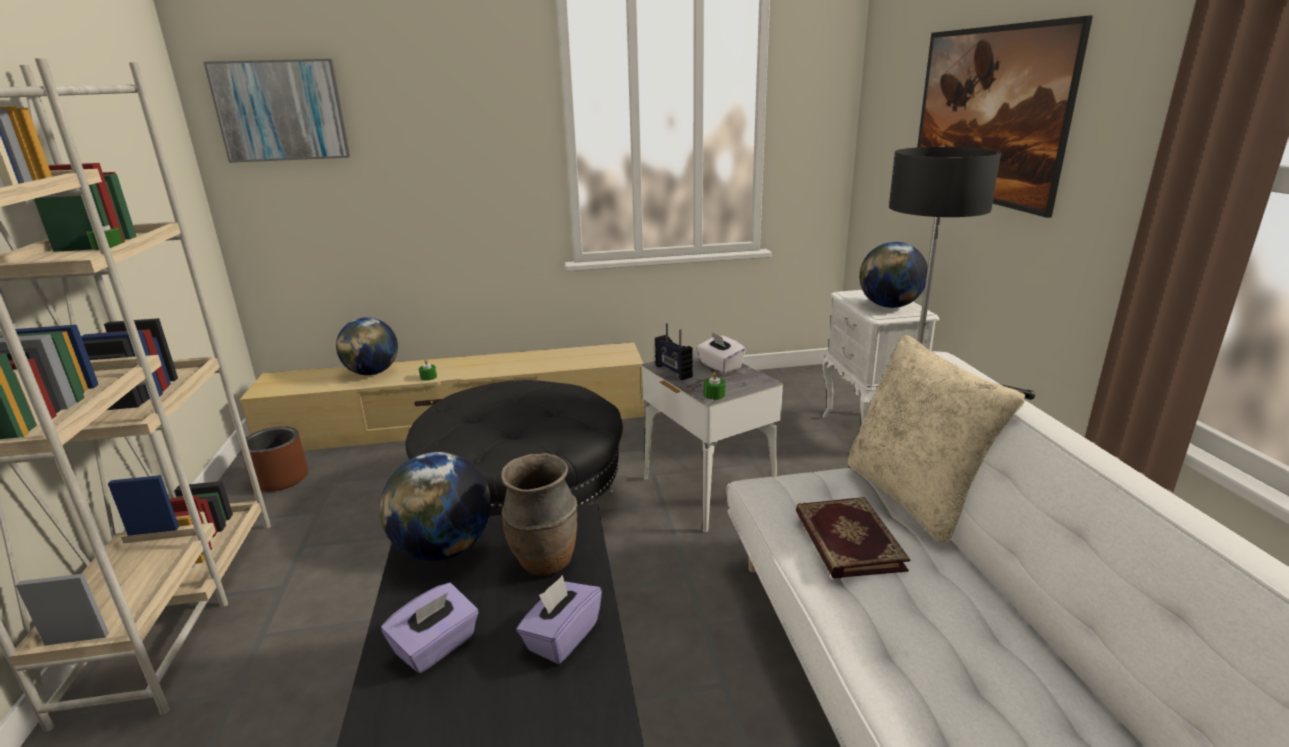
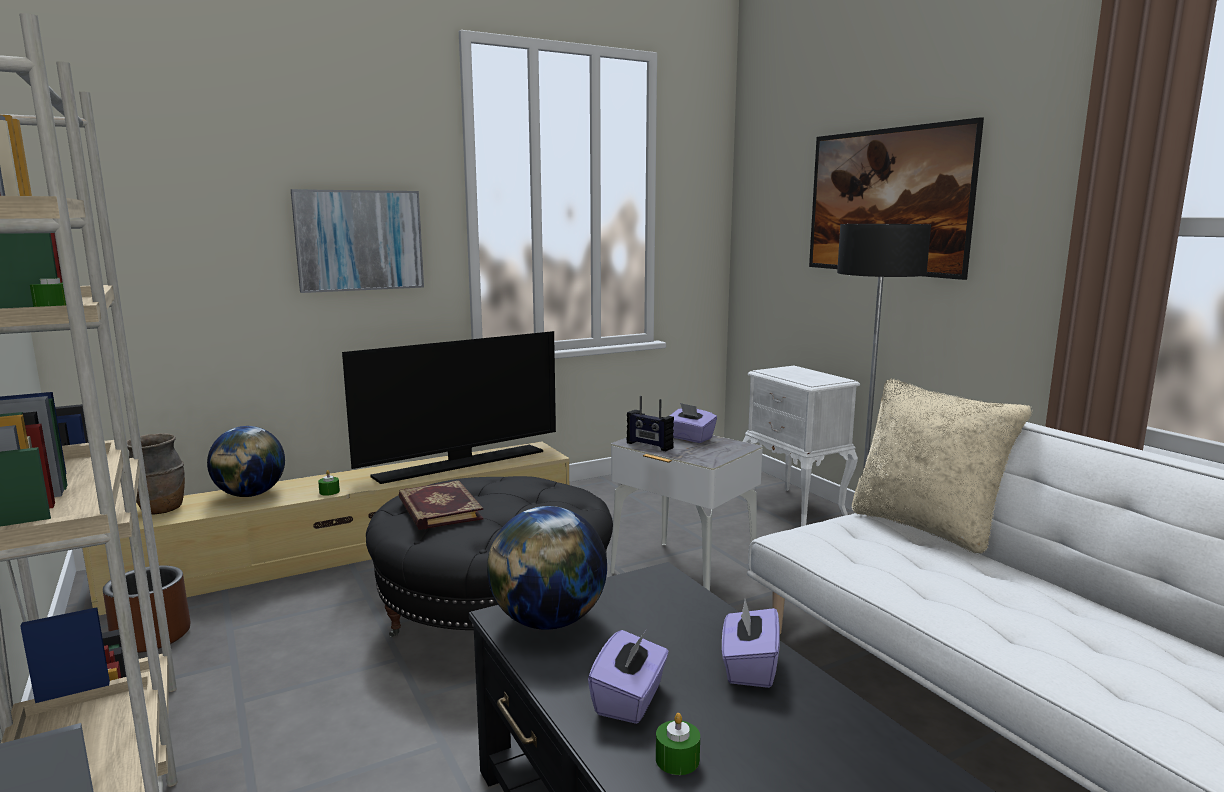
camera: 20 degrees left, 10 degrees down
(281, 111) = (140, 183): picture -> picture (359, 240)
(545, 562) = (668, 614): brown vase -> brown vase (161, 510)
(548, 360) = (460, 464): none -> television
(714, 395) = (709, 459): green candle -> green candle (677, 759)
(720, 366) = (690, 438): white tissue box -> purple tissue box
(846, 541) = (903, 564): book -> book (438, 509)
(889, 306) = (812, 377): globe -> none

